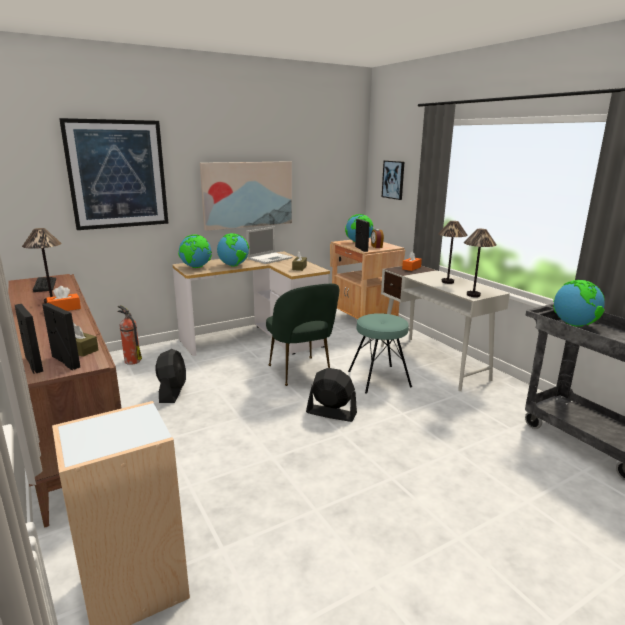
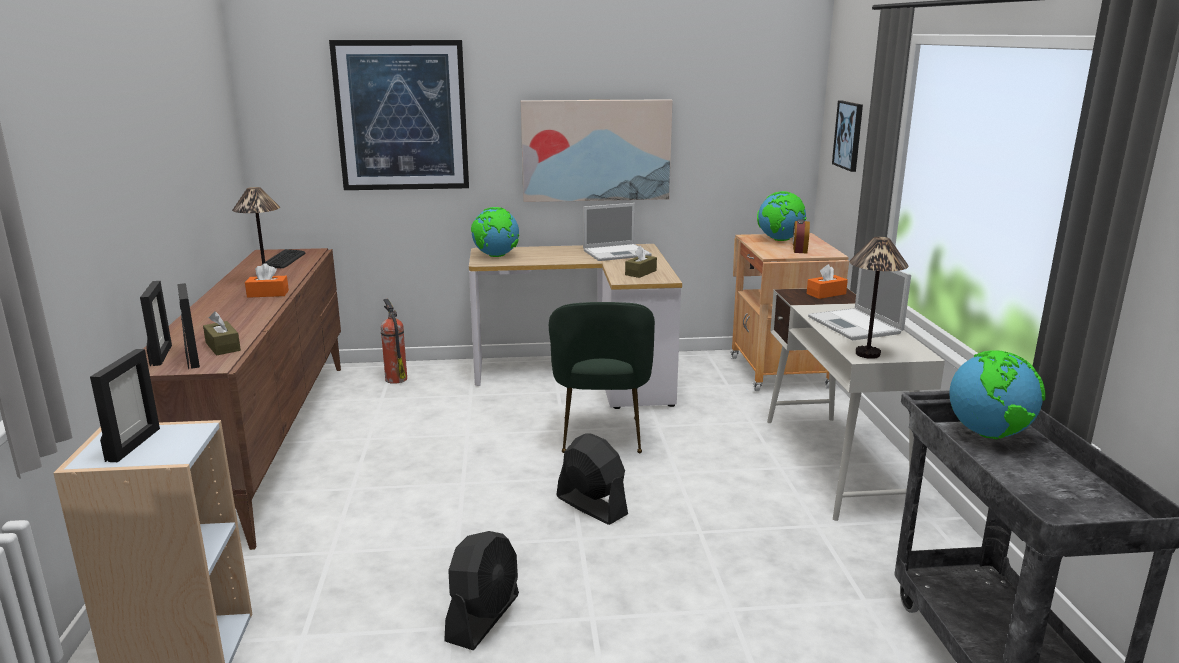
camera: 25 degrees right, 0 degrees up
(172, 392) = (409, 430): black fan -> black fan (483, 618)
(234, 265) = (550, 259): globe -> none
(361, 249) = (766, 252): picture frame -> picture frame (133, 444)
(379, 379) = (714, 472): turquoise stool -> none
(448, 282) = (856, 325): table lamp -> laptop

